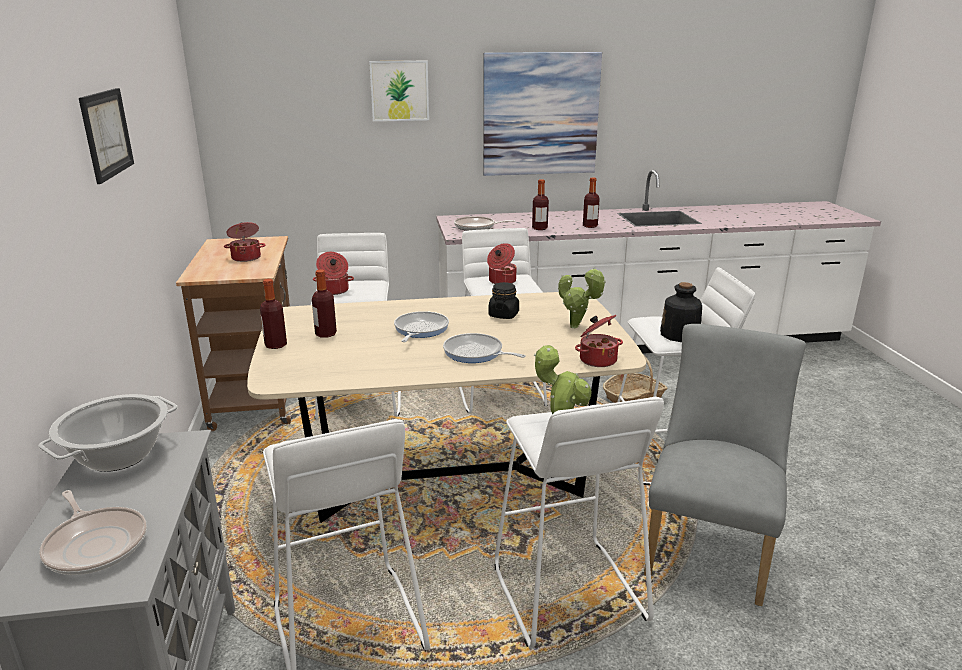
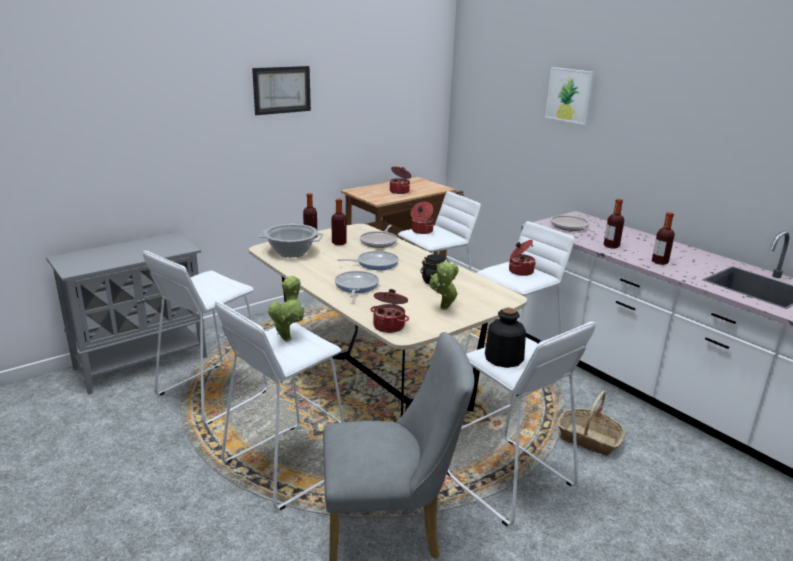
camera: 60 degrees right, 0 degrees up
(96, 544) = (96, 259): frying pan -> frying pan (379, 242)
(118, 455) = (165, 241): cooking pot -> cooking pot (292, 252)
(540, 114) = (685, 140): picture -> none

